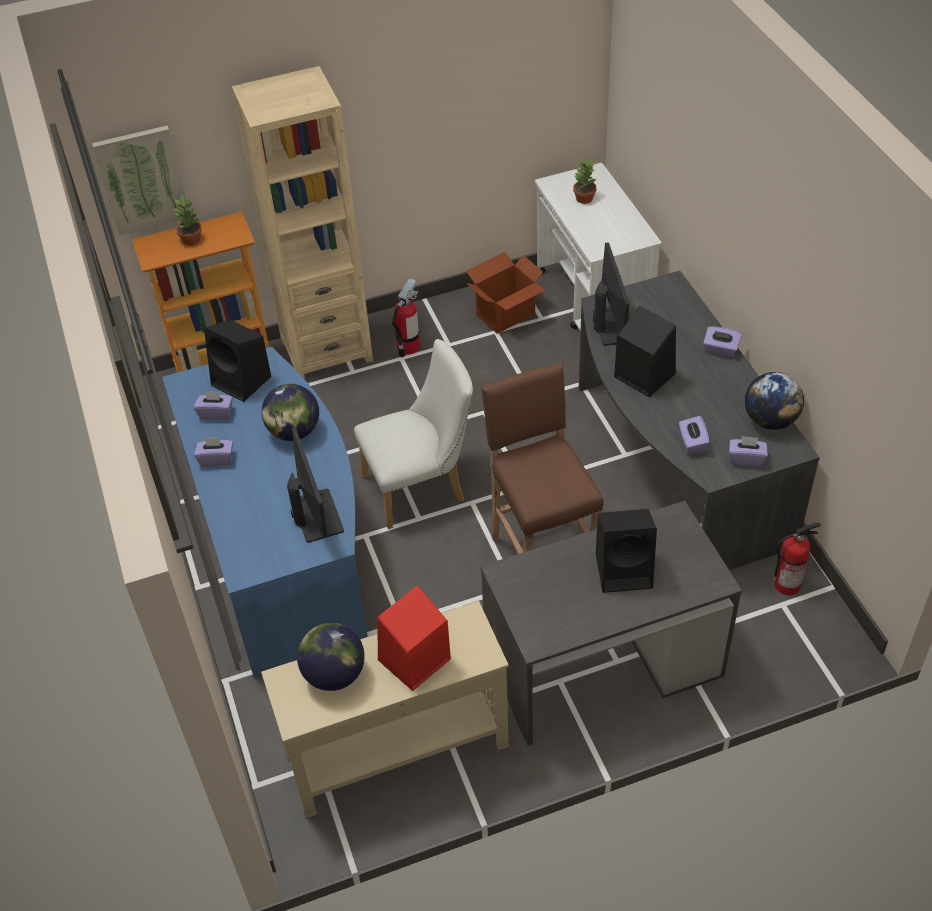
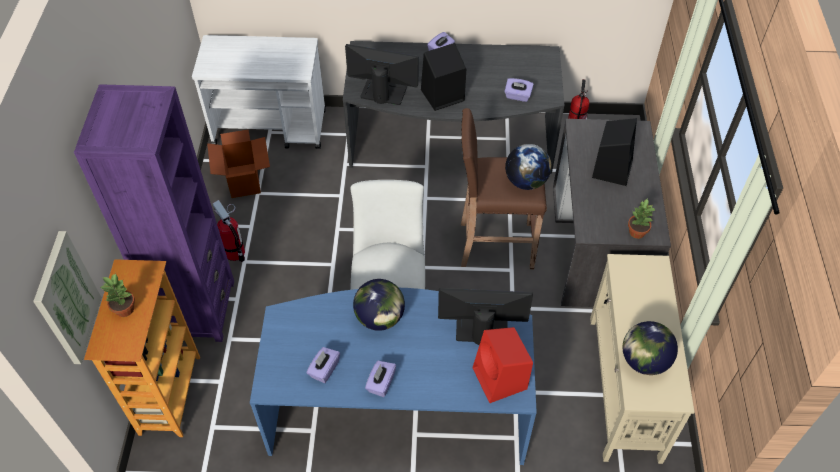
camera: 70 degrees left, 5 degrees up
(243, 381) = (296, 339): black speaker -> none
(326, 350) = (198, 309): beige bookcase -> purple bookcase
(413, 661) = (648, 308): red speaker -> red speaker (500, 379)
(583, 198) = (237, 58): potted plant -> potted plant (636, 232)
(746, 459) = (544, 77): purple tissue box -> none
(770, 420) = (517, 54): globe -> globe (526, 181)

